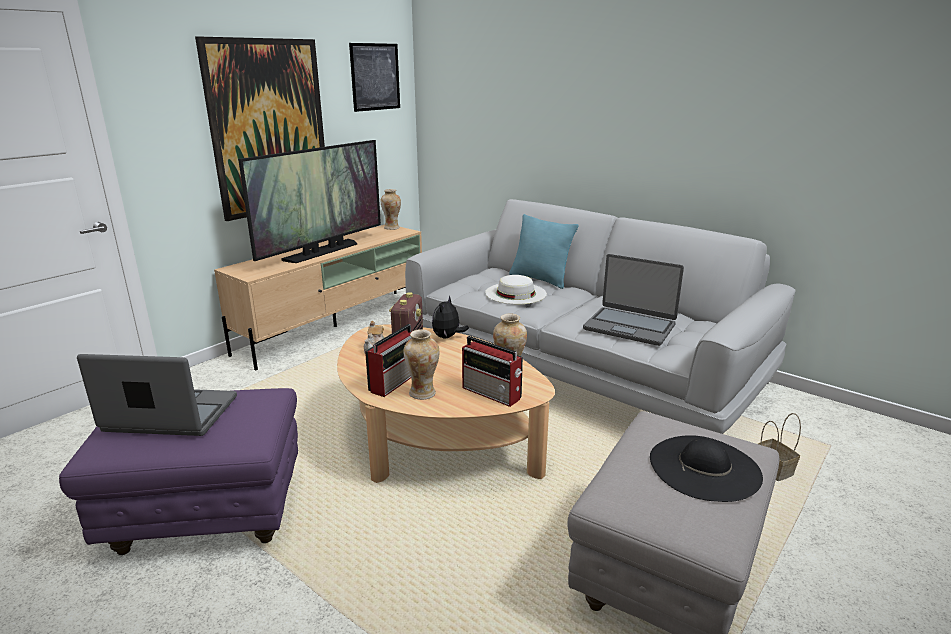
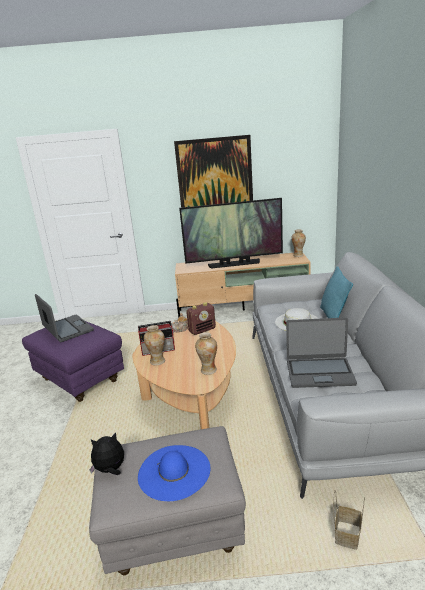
camera: 50 degrees right, 0 degrees up
(375, 77) = (300, 154): picture -> none
(448, 337) = (221, 336): plush toy -> plush toy (110, 470)
(492, 393) = (182, 377): radio -> none
(629, 327) = (319, 373): laptop -> laptop turned 75 degrees counterclockwise
(704, 467) = (174, 471): black hat -> blue hat

